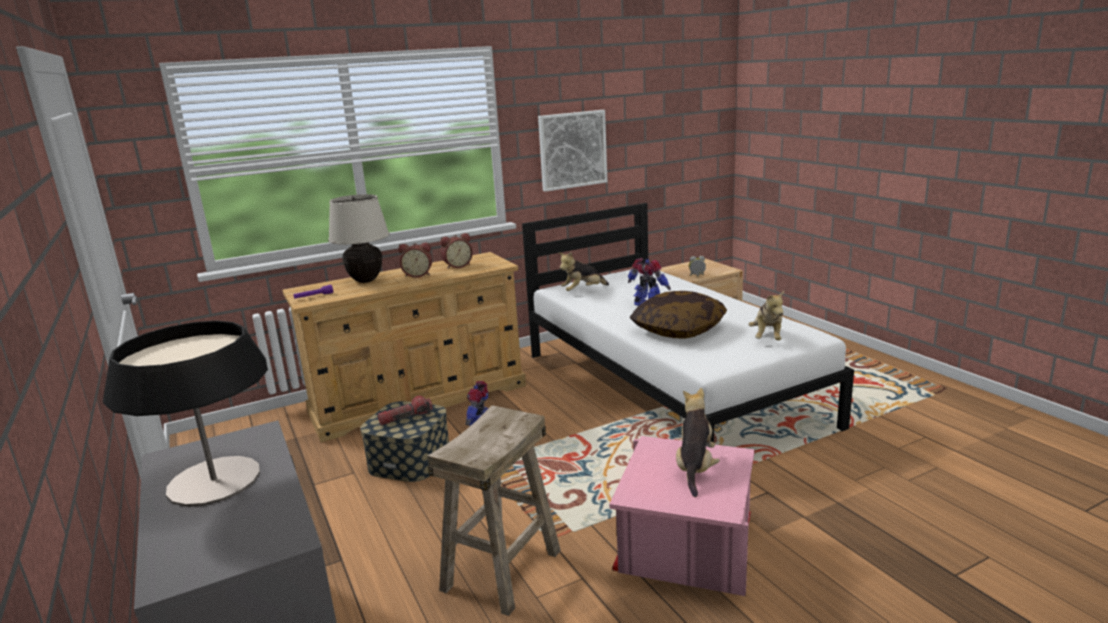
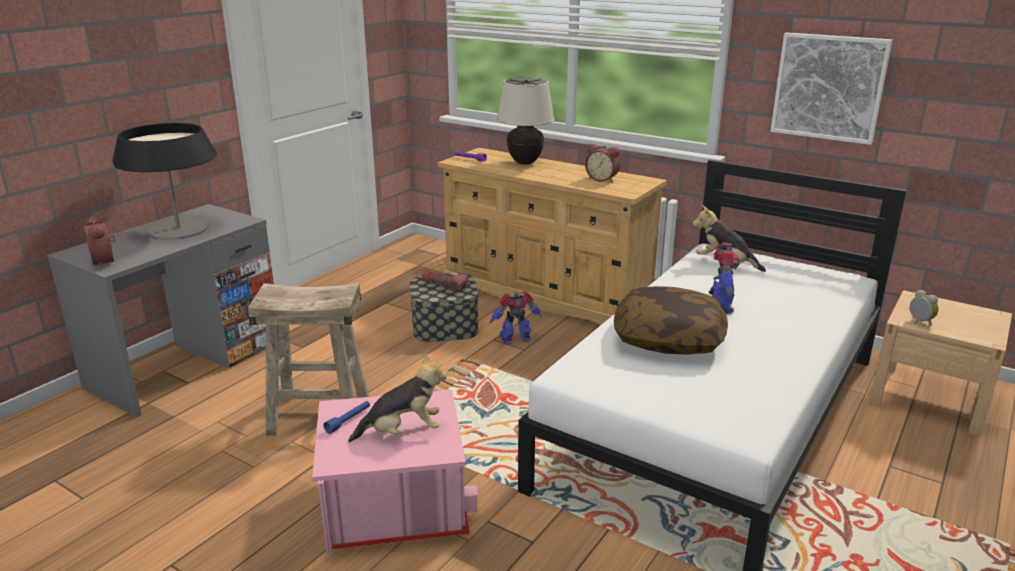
camera: 60 degrees right, 5 degrees up
(418, 275) = (559, 173): alarm clock -> alarm clock (106, 262)
(658, 492) = (348, 421): none -> blue flashlight
(767, 337) = (705, 399): plush toy -> none

